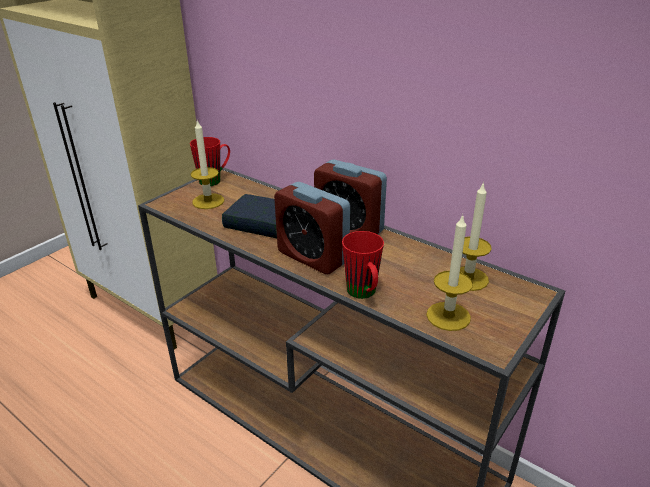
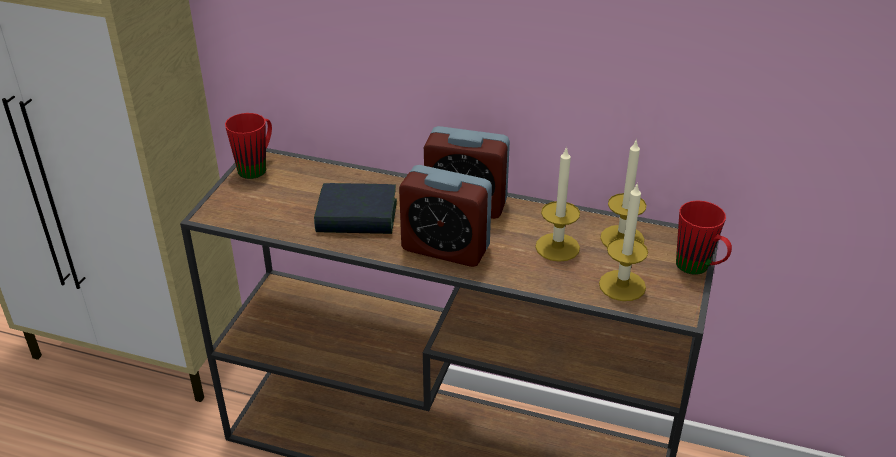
camera: 20 degrees left, 5 degrees up
(208, 201) = (270, 200): candle -> candle (557, 247)
(364, 295) = (526, 281): red mug -> red mug (699, 269)

